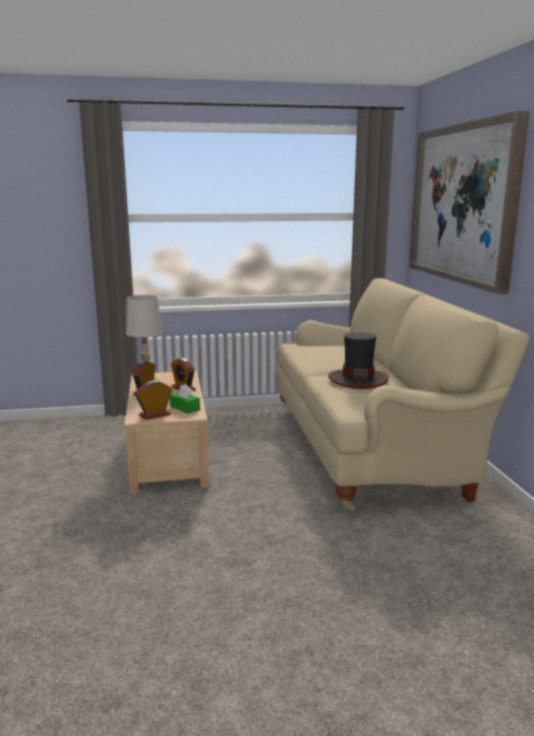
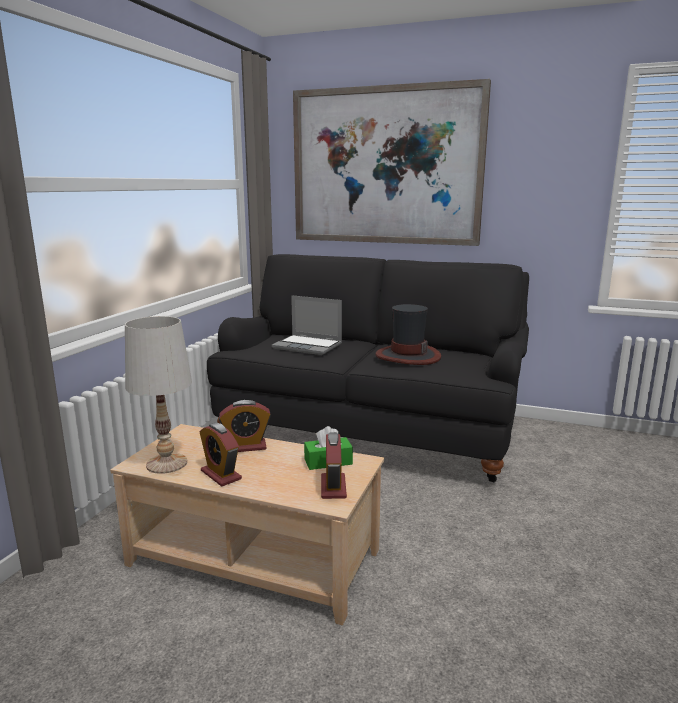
camera: 60 degrees left, 0 degrees up
(331, 354) = (308, 346): none -> laptop
(373, 447) = (371, 430): beige sofa -> black sofa

